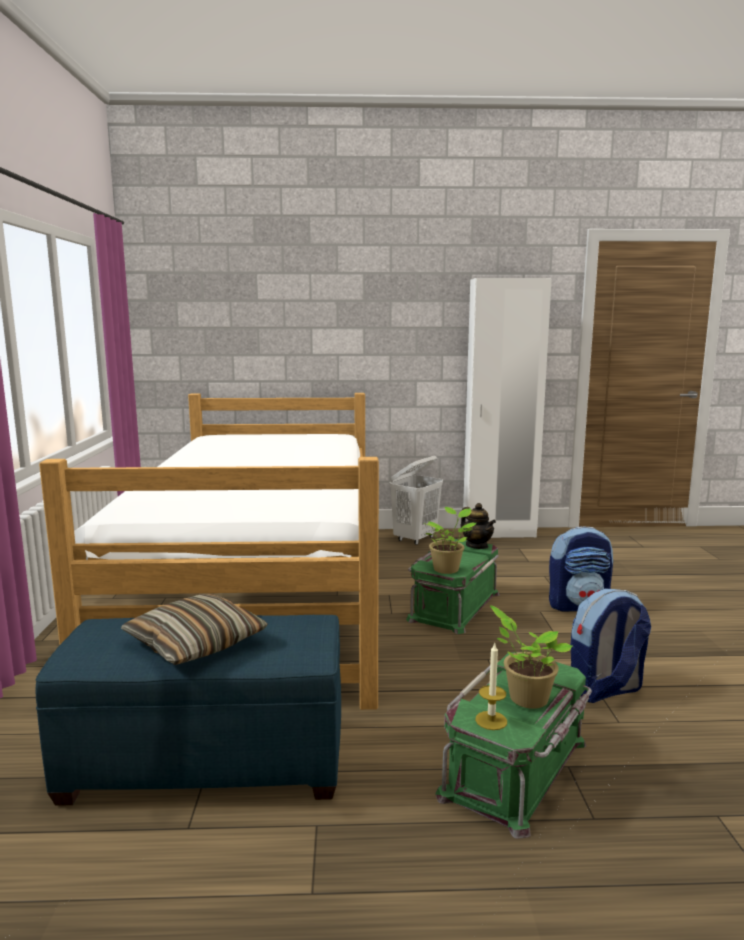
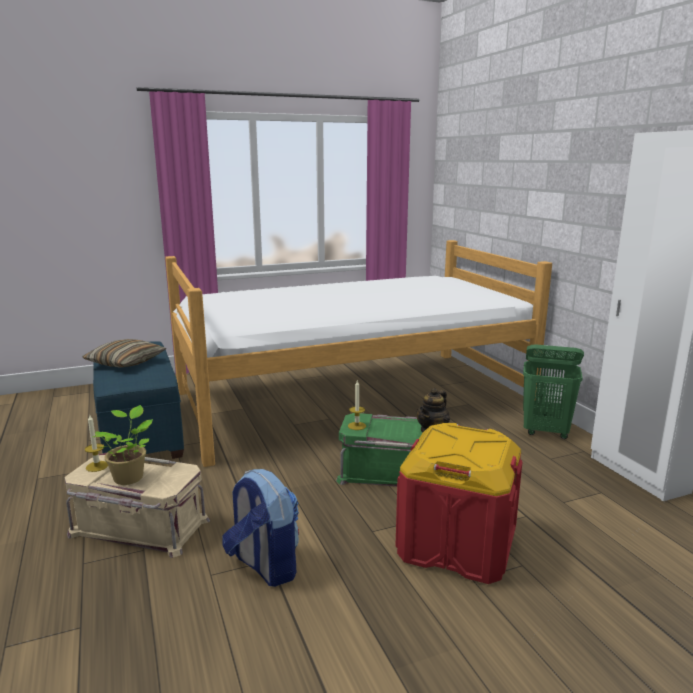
camera: 70 degrees right, 5 degrees up
(415, 539) = (546, 432): white laundry basket -> green laundry basket
(447, 569) = (357, 426): potted plant -> candle
(517, 769) = (138, 527): green storage box -> beige storage box
(578, 605) = (457, 544): backpack -> red storage box

